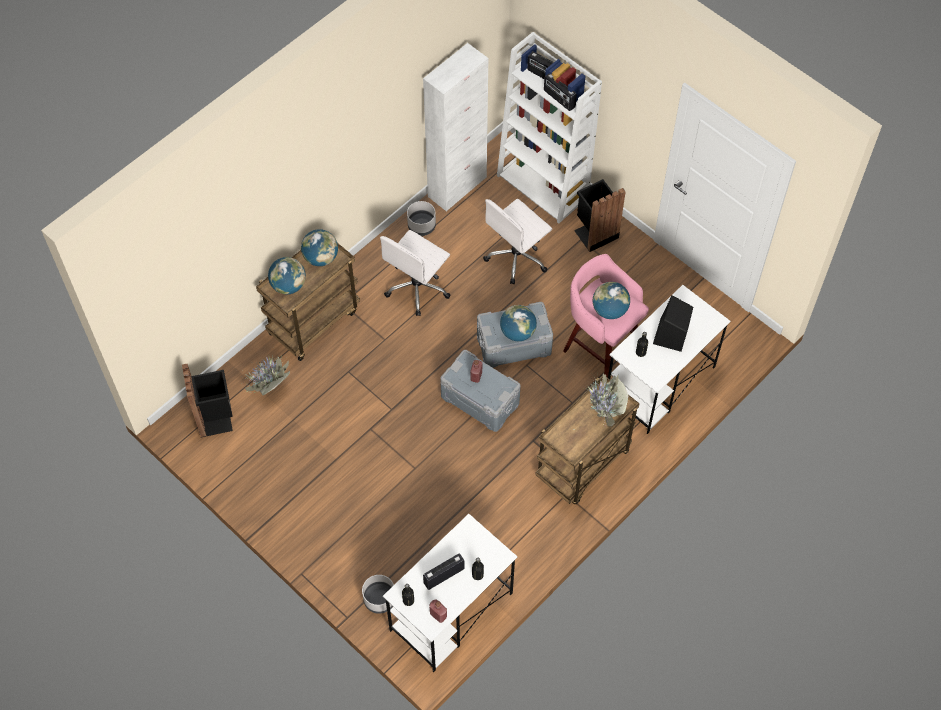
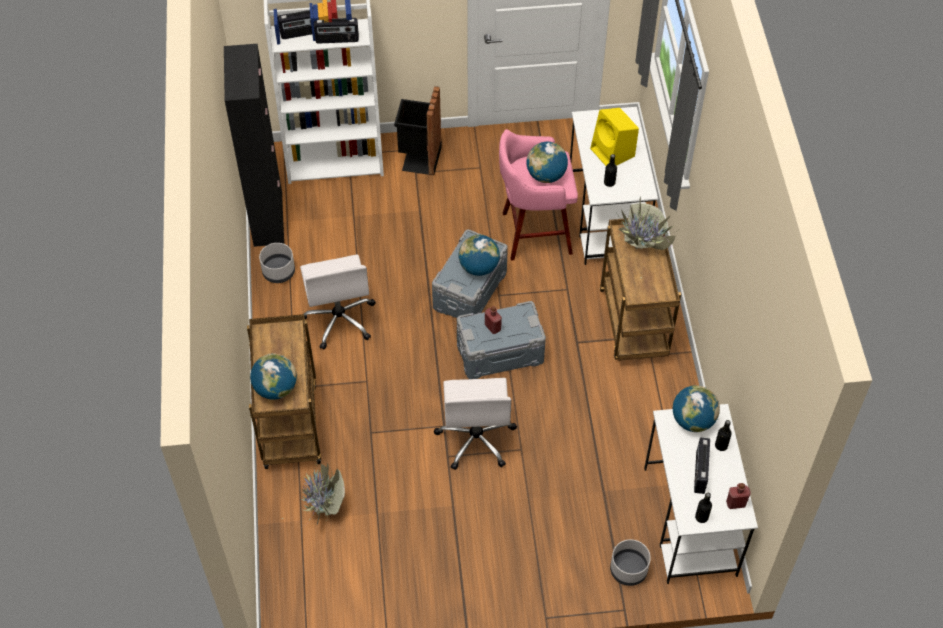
camera: 50 degrees left, 5 degrees down
(216, 417) = (310, 577): black trash can -> none
(321, 258) = (273, 342): globe -> globe (693, 420)
(457, 187) = (268, 219): white cabinet -> black cabinet
(517, 257) = (385, 227): white office chair -> white office chair (476, 439)
(670, 336) = (613, 153): black speaker -> yellow speaker

